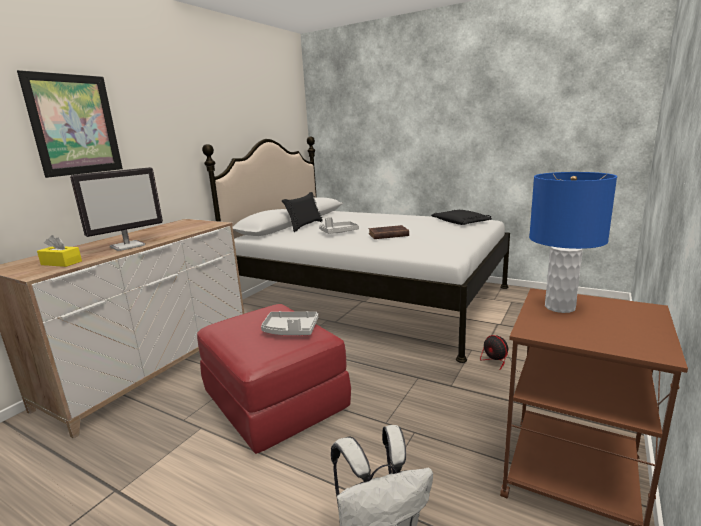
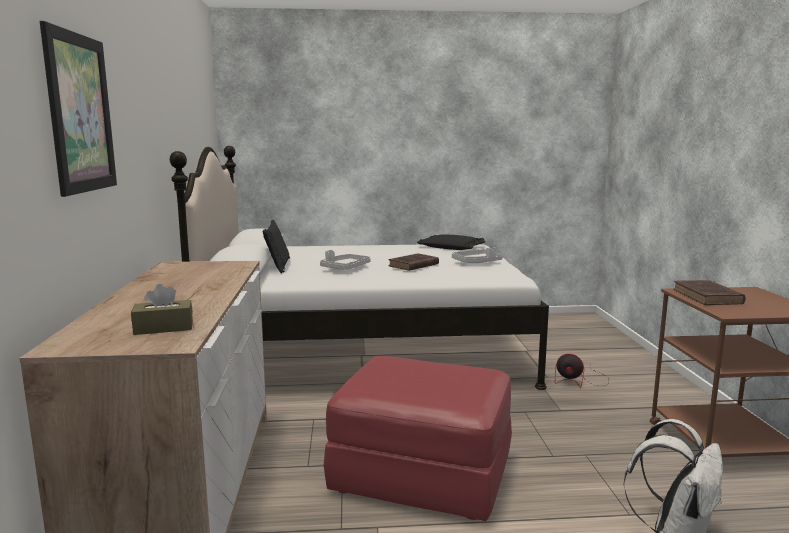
camera: 35 degrees left, 5 degrees down
(61, 263) = (163, 328): yellow tissue box -> brown tissue box
(128, 246) = (199, 298): monitor -> none
(290, 330) = (453, 374): grey tray -> grey tray (477, 262)
(559, 307) = (708, 297): blue table lamp -> brown book

